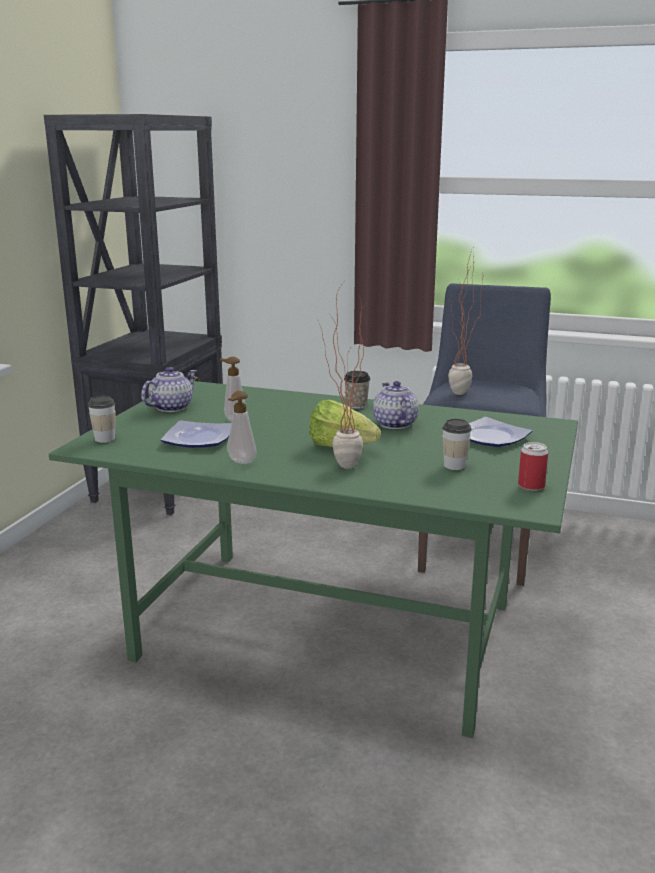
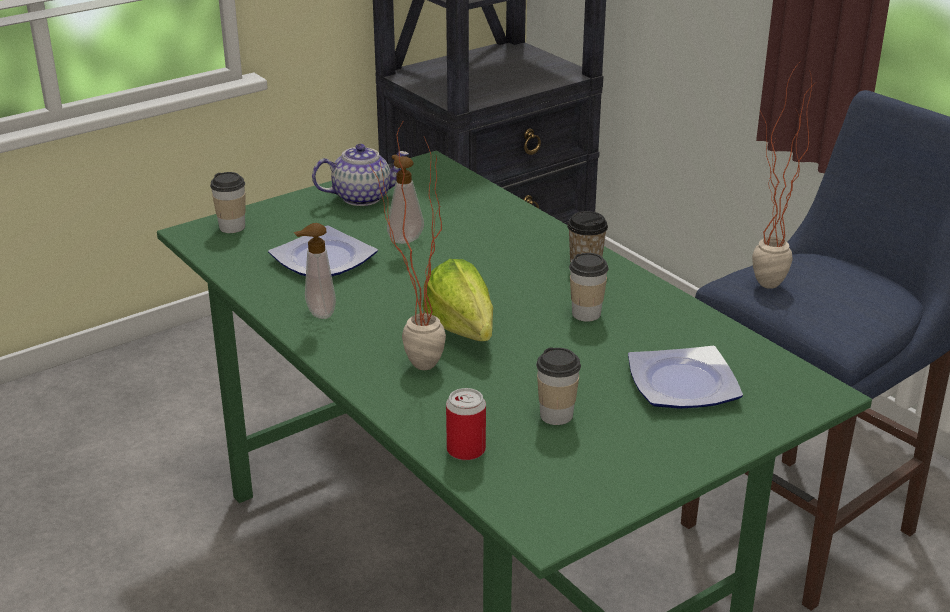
camera: 35 degrees right, 10 degrees up
(394, 424) = (586, 314): teapot -> cup
(531, 486) = (603, 490): can -> can (466, 450)

